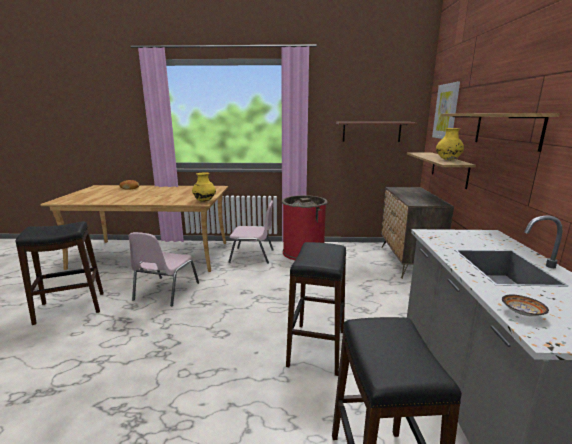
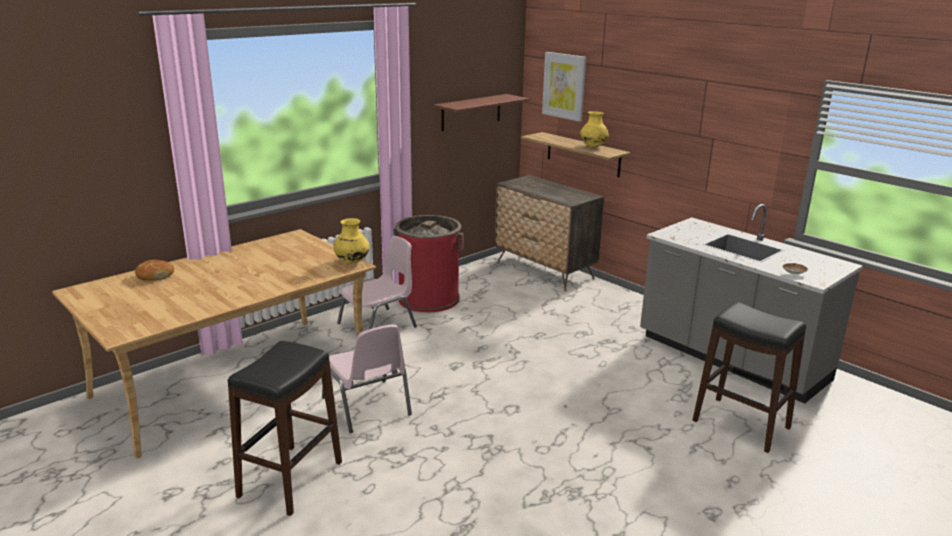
camera: 45 degrees left, 5 degrees up
(317, 348) = (600, 379): black stool -> none
(506, 130) = (670, 122): shelf -> none

